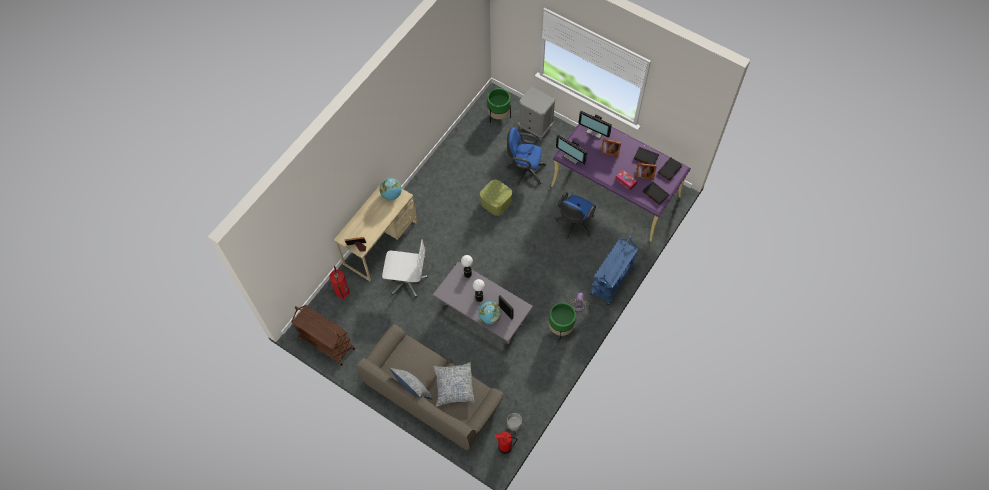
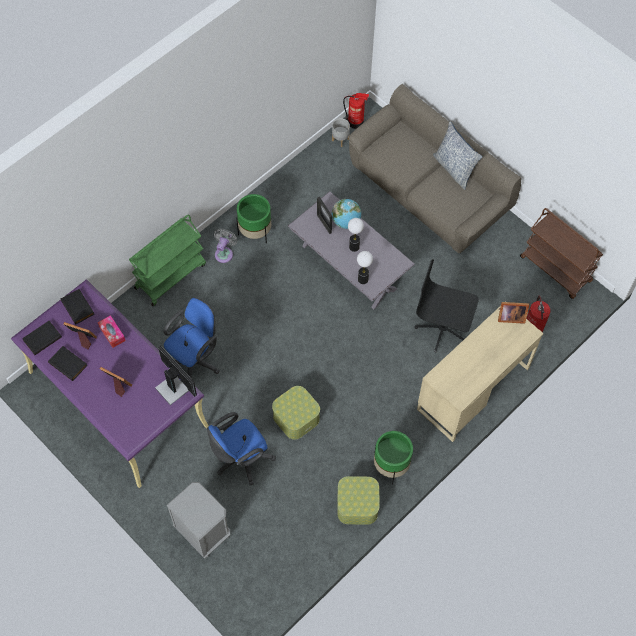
camera: 170 degrees left, 0 degrees up
(391, 195) = (454, 383): globe -> none
(406, 280) = (442, 329): white office chair -> black office chair
(445, 159) = (357, 505): none -> storage box
(454, 386) = (405, 162): pillow -> none
(499, 115) = (256, 567): green planter -> green planter (391, 465)
(524, 170) = (241, 459): blue office chair -> blue office chair turned 120 degrees clockwise
(596, 131) = (124, 423): monitor -> none
(612, 281) = (170, 275): blue cart -> green cart

